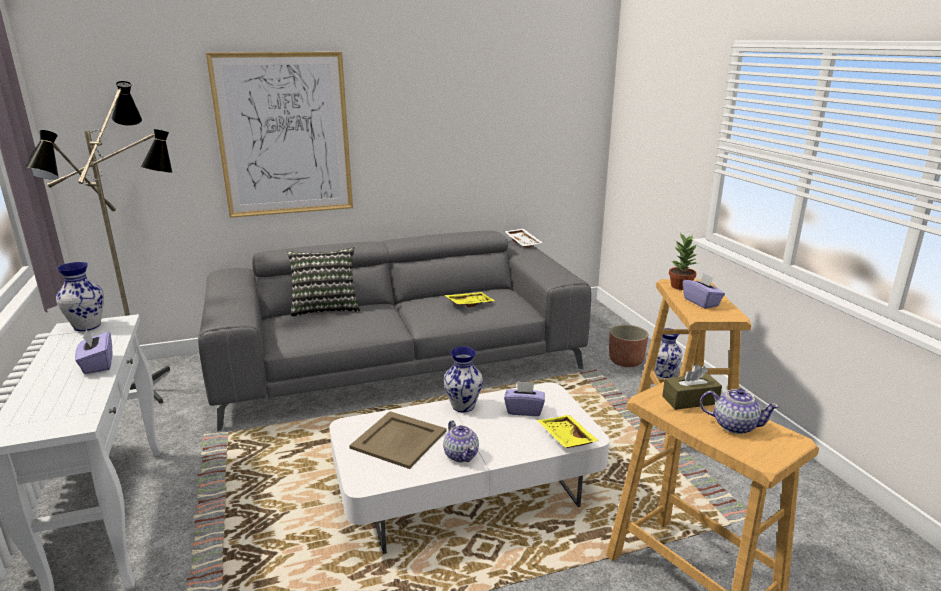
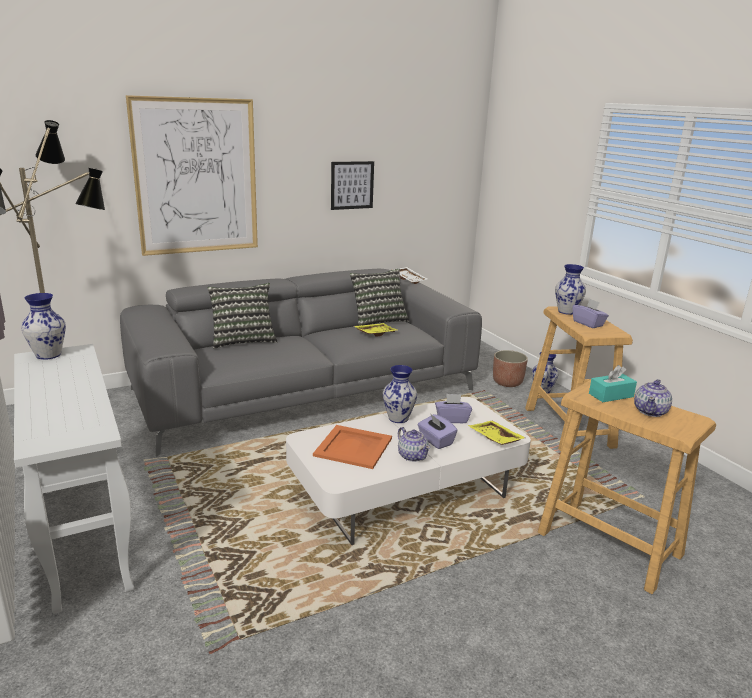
camera: 10 degrees left, 0 degrees up
(97, 364) = (83, 386): purple tissue box -> purple tissue box (435, 441)
(398, 439) = (352, 447): beige tray -> orange tray
(457, 140) = (352, 185): none -> picture
(480, 288) = (378, 320): none -> pillow
(680, 286) = (566, 311): potted plant -> vase
(690, 400) = (611, 395): brown tissue box -> turquoise tissue box
(734, 425) = (650, 411): teapot -> teapot turned 105 degrees clockwise

